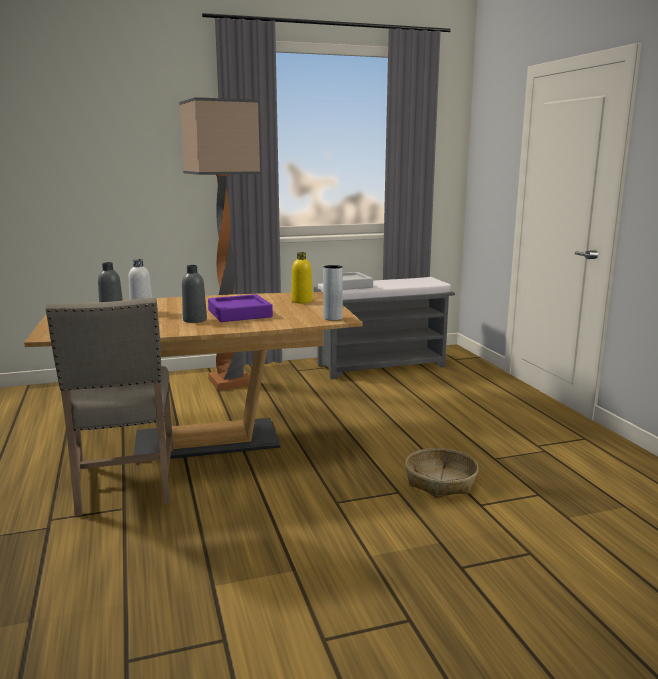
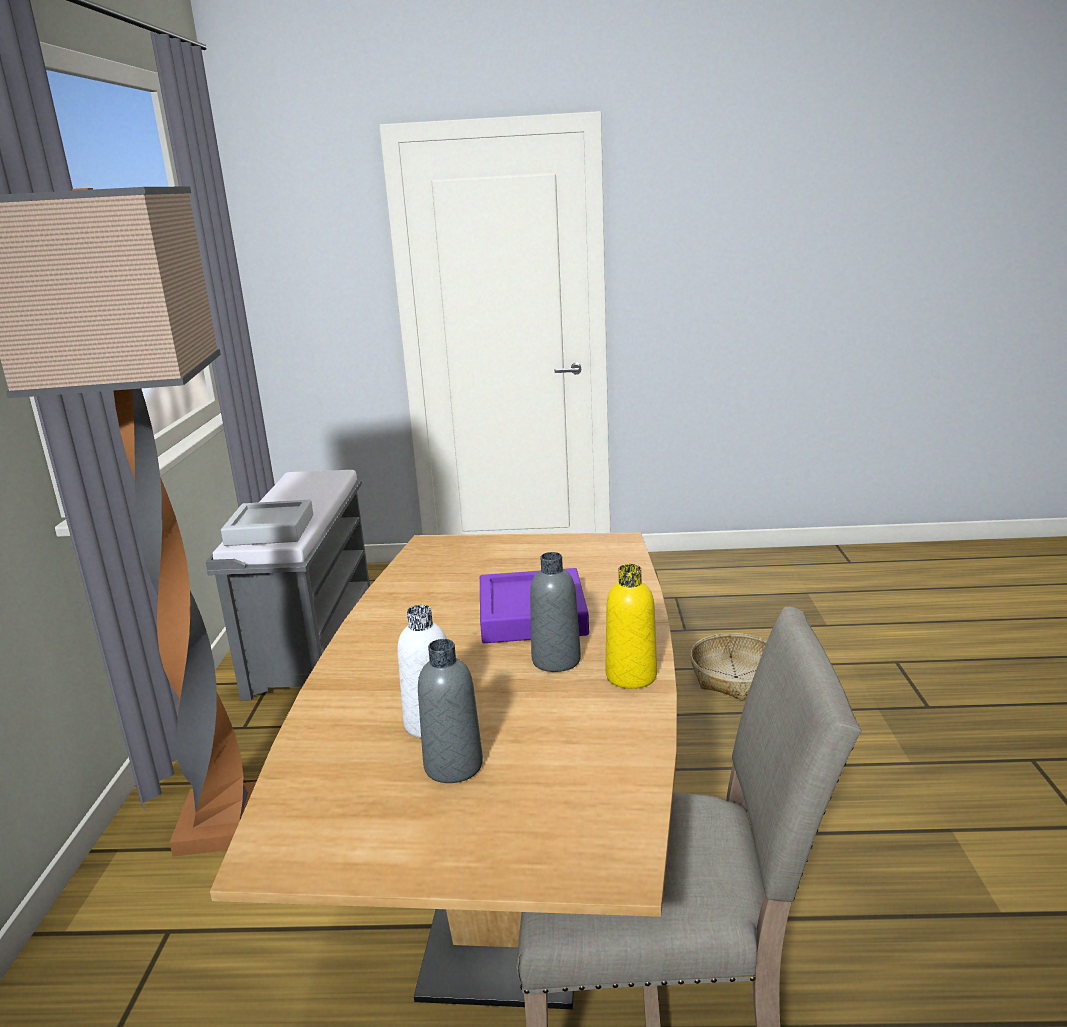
camera: 70 degrees left, 5 degrees up
(302, 301) = (474, 559): yellow bottle -> yellow bottle (631, 676)
(332, 318) = (610, 547): grey vase -> none

